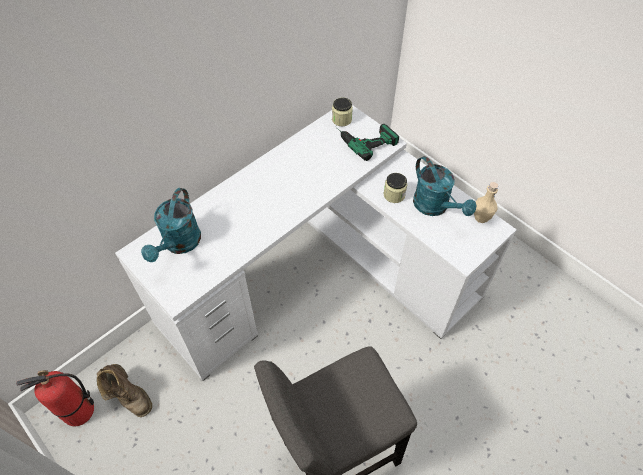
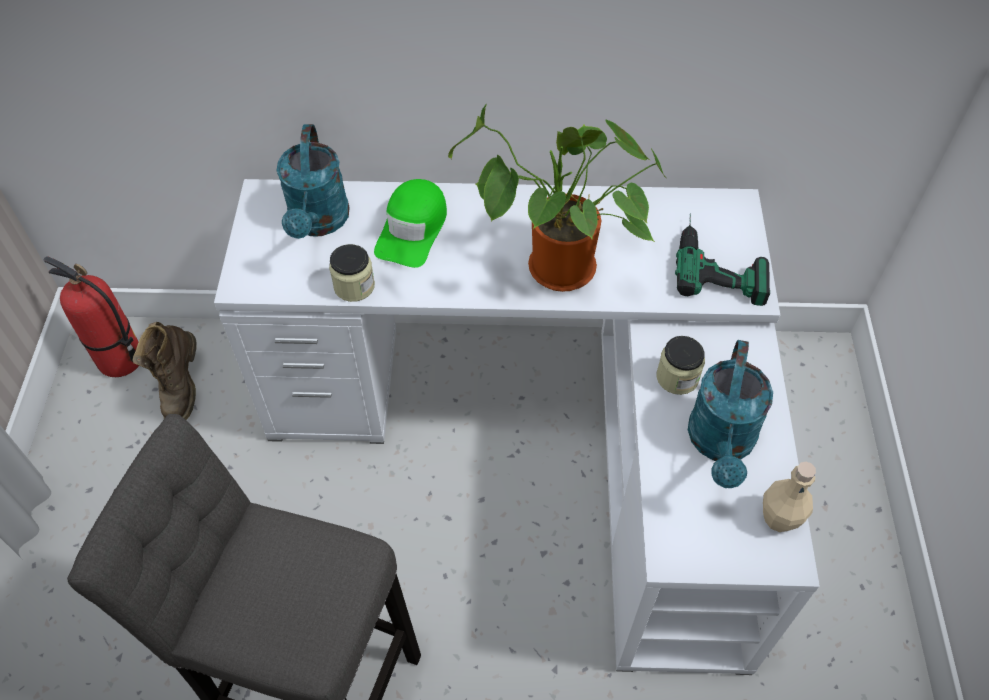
camera: 45 degrees right, 0 degrees up
(179, 244) = (318, 223): turquoise watering can -> turquoise watering can turned 60 degrees counterclockwise
(227, 215) = (413, 229): none -> green cap
(309, 188) = (555, 273): none -> potted plant
(341, 119) = (717, 212): jar -> jar (354, 286)

